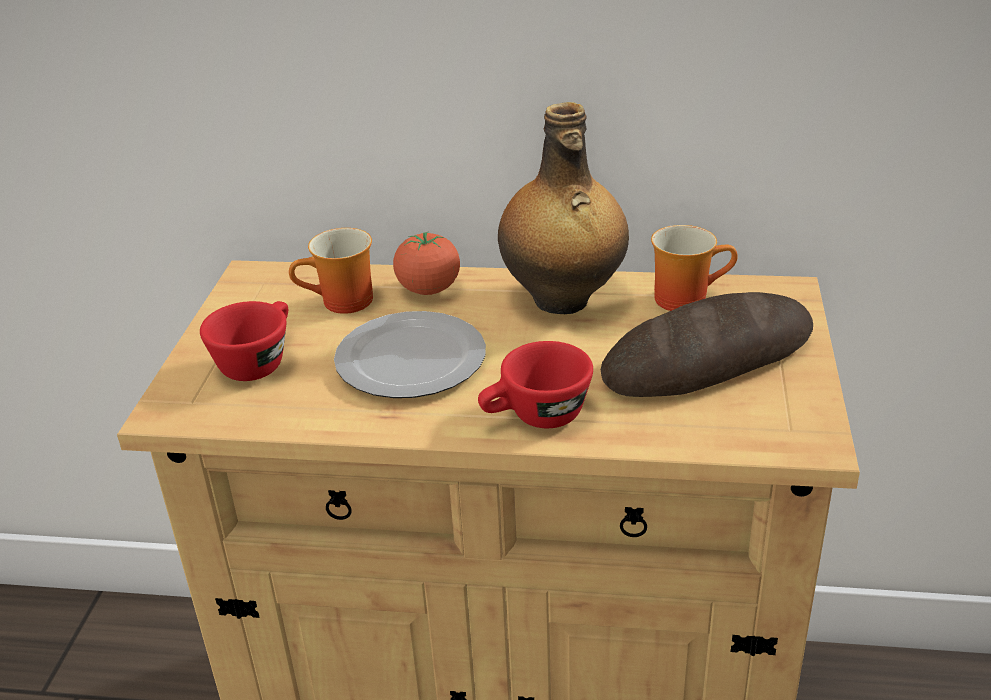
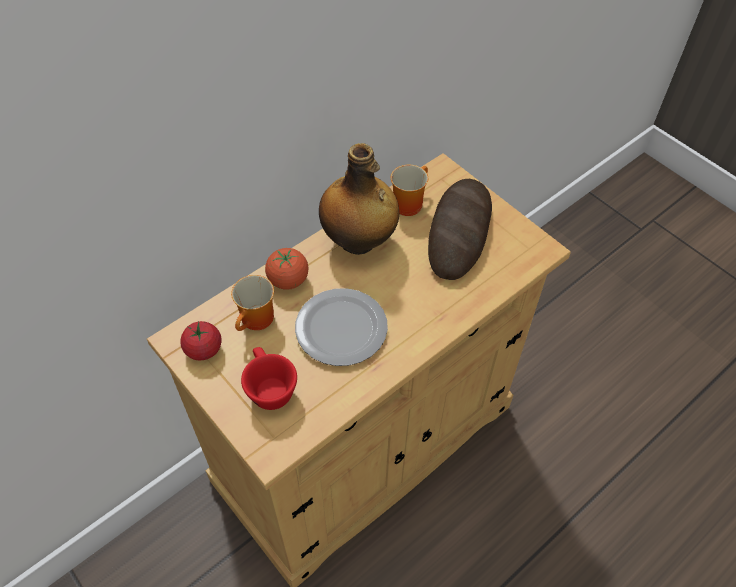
camera: 50 degrees left, 20 degrees up
(258, 295) = (203, 349): none -> tomato
(535, 417) = (435, 317): red cup -> none

